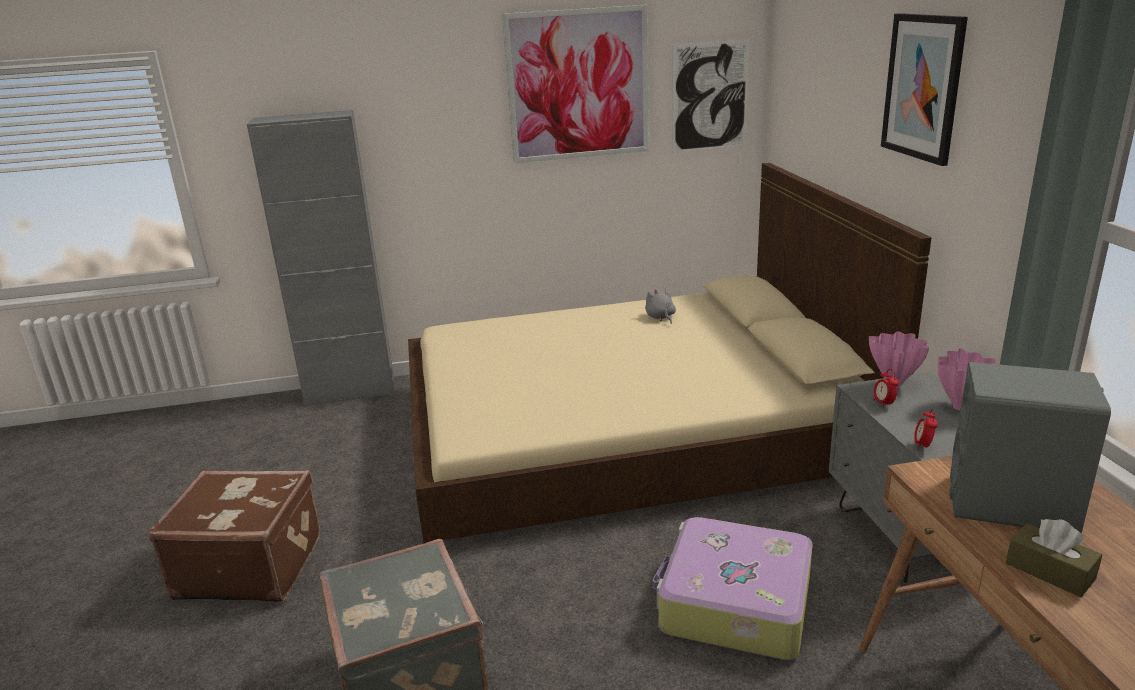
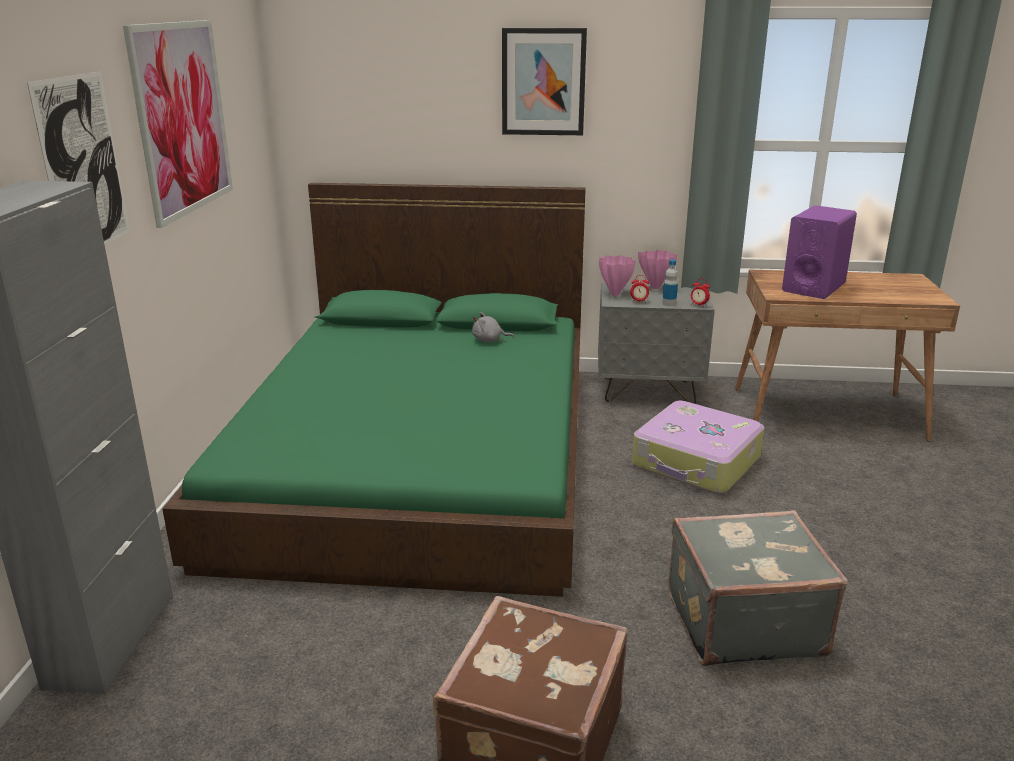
camera: 75 degrees left, 0 degrees up
(629, 427) = (420, 453): beige bed -> green bed
(660, 317) = (350, 350): grey plush toy -> grey plush toy (489, 340)
(710, 96) = (249, 123): picture -> picture (83, 165)
(900, 424) = (669, 304): none -> bottle
(1011, 505) = (813, 287): grey speaker -> purple speaker
(1049, 571) = (872, 295): brown tissue box -> none

